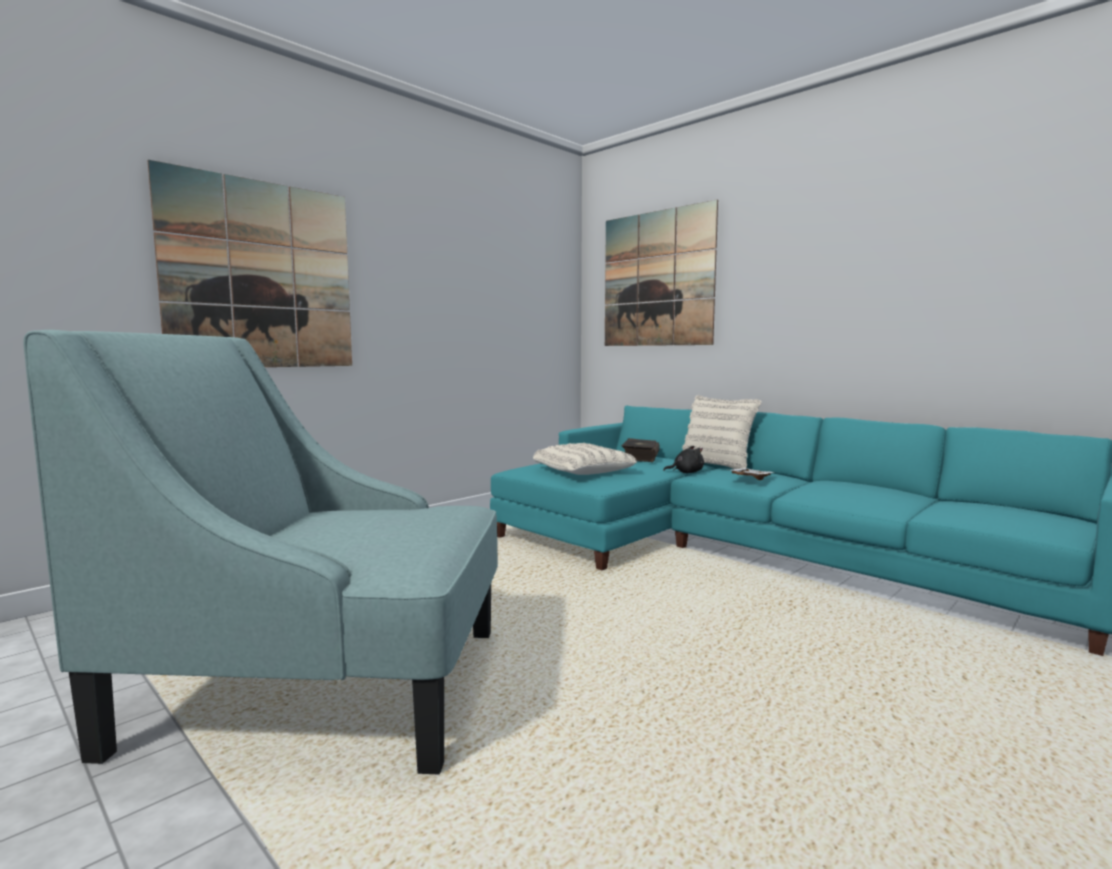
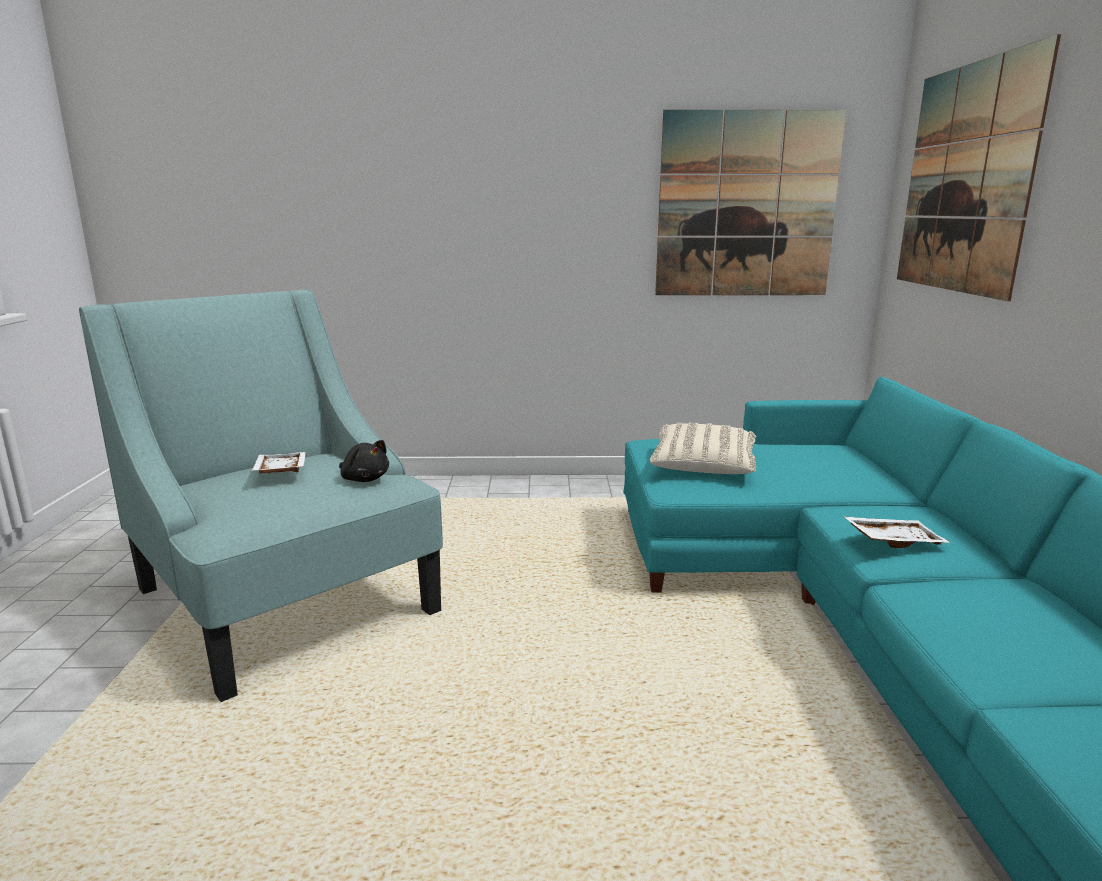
camera: 45 degrees right, 10 degrees up
(261, 275) = (425, 209): picture -> picture (746, 205)
(342, 520) = (279, 472): none -> white tray
(639, 457) = (825, 460): book -> none
(686, 472) = (842, 501): black plush toy -> black plush toy (364, 479)
(718, 466) = (920, 503): beige pillow -> none

